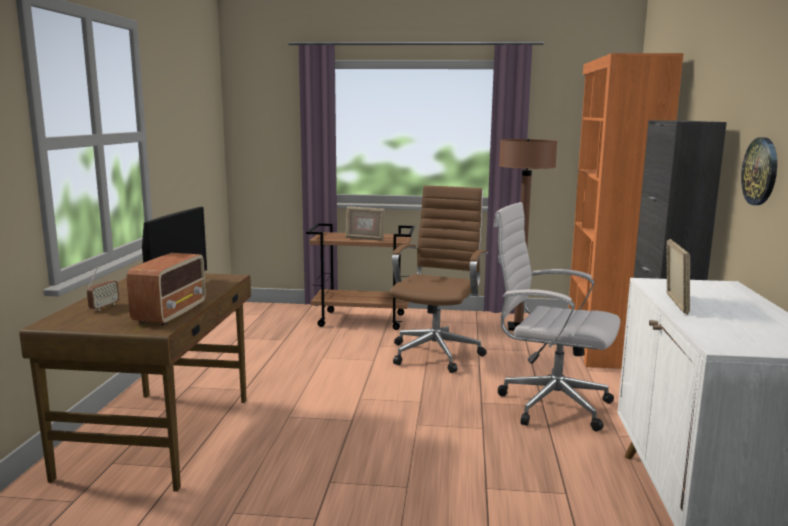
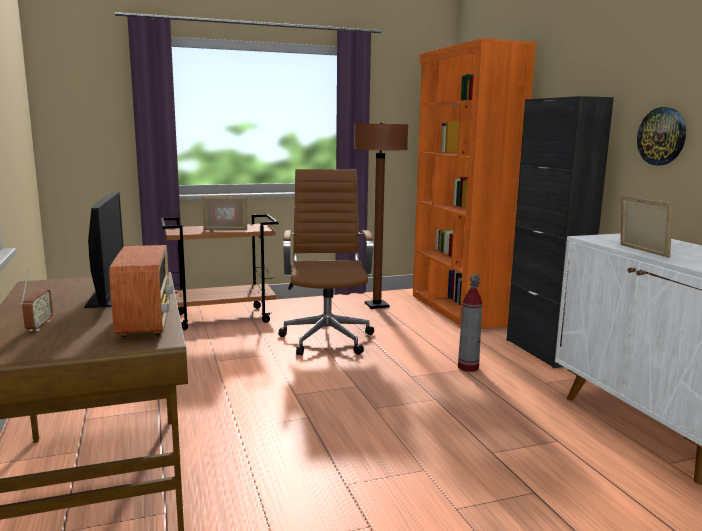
camera: 25 degrees left, 0 degrees up
(549, 404) = (468, 367): white office chair -> fire extinguisher

